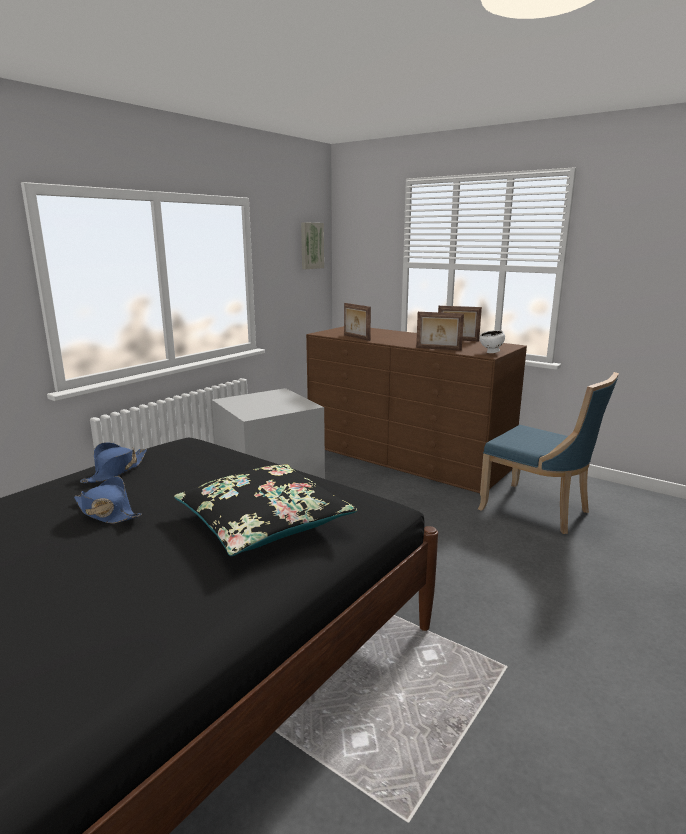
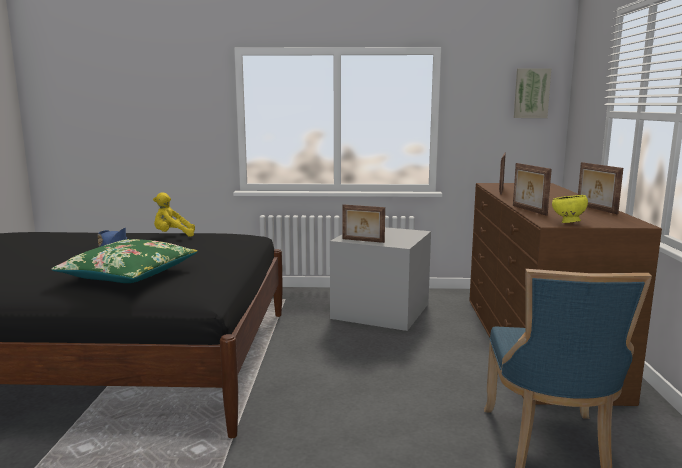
camera: 55 degrees right, 5 degrees down
(116, 471) = (173, 235): blue hat -> yellow plush toy
(263, 522) = (129, 275): black pillow -> green pillow
(269, 412) = (363, 241): none -> picture frame
(491, 353) = (568, 223): white bowl -> yellow bowl

